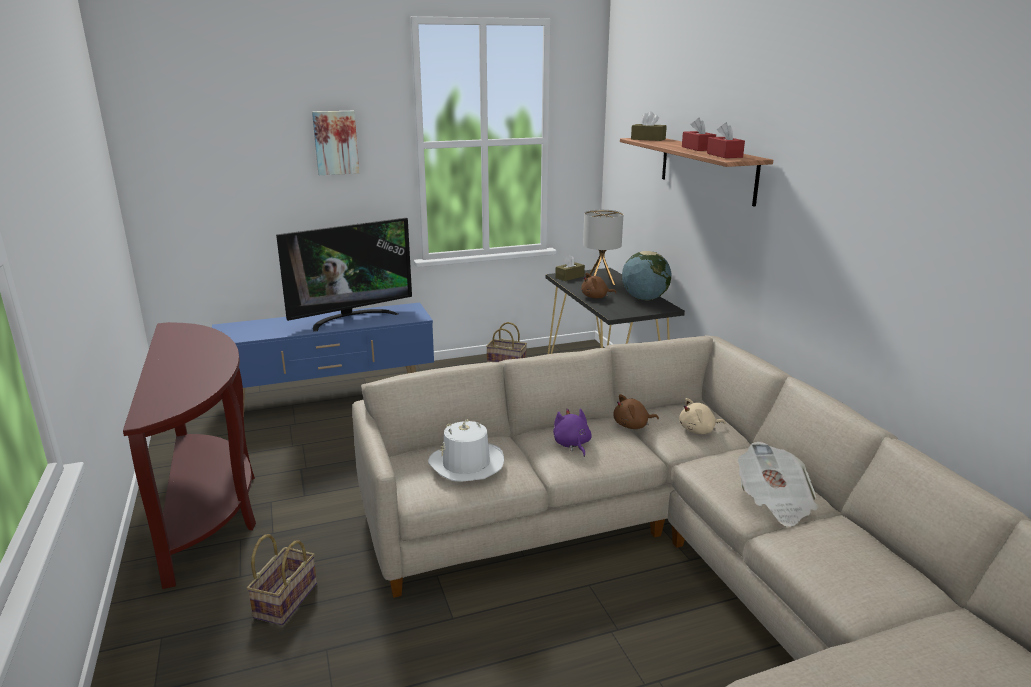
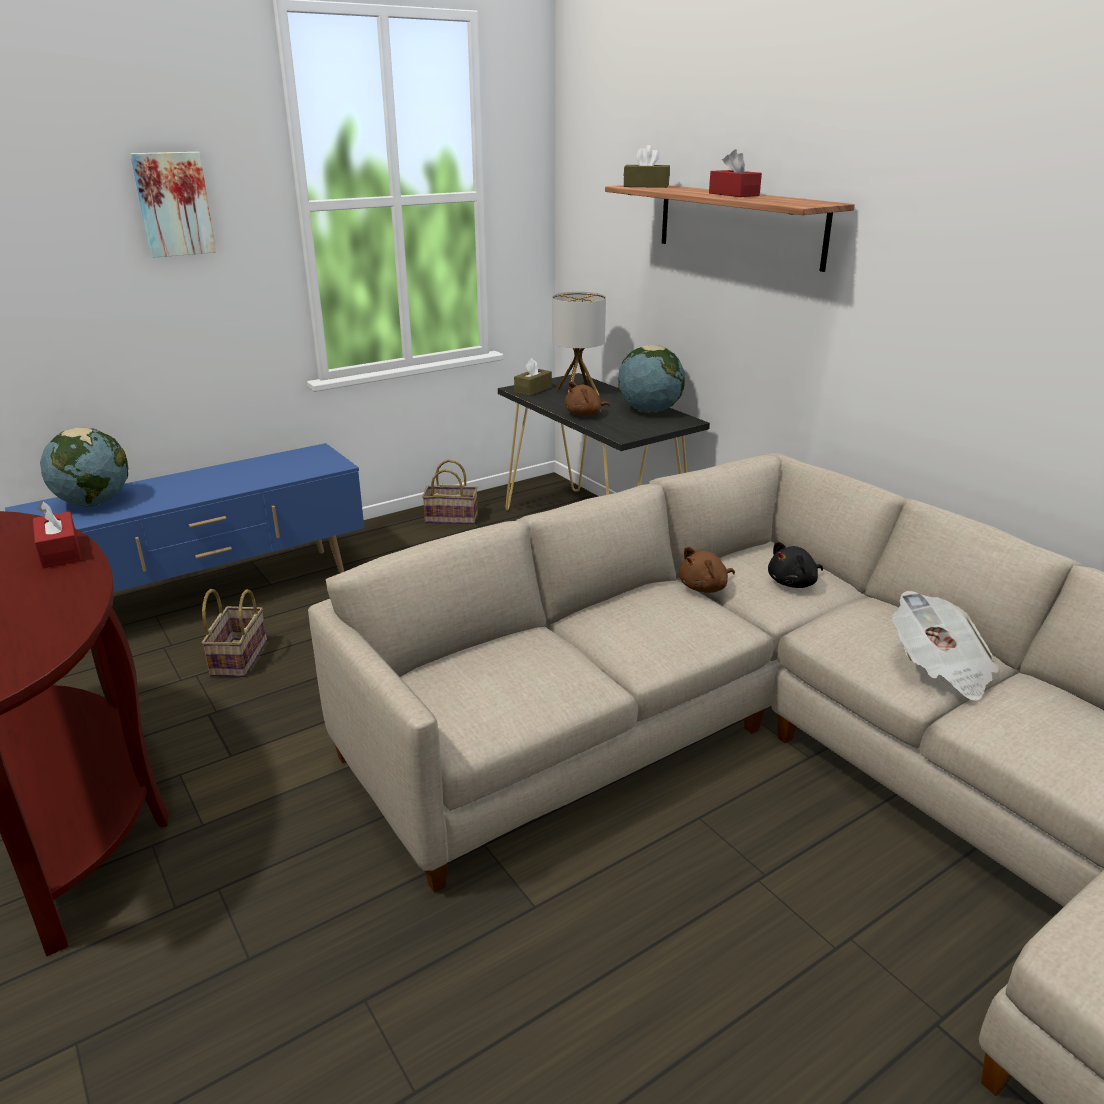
camera: 15 degrees left, 5 degrees up
(262, 326) = (94, 502): none -> globe
(285, 599) = (266, 930): basket -> basket (238, 657)
(351, 318) = (232, 476): television -> none
(466, 464) = (511, 677): white hat -> none
(572, 444) = (642, 626): purple plush toy -> none
(699, 430) = (794, 583): beige plush toy -> black plush toy
(724, 155) = (785, 201): red tissue box -> red tissue box (60, 551)

